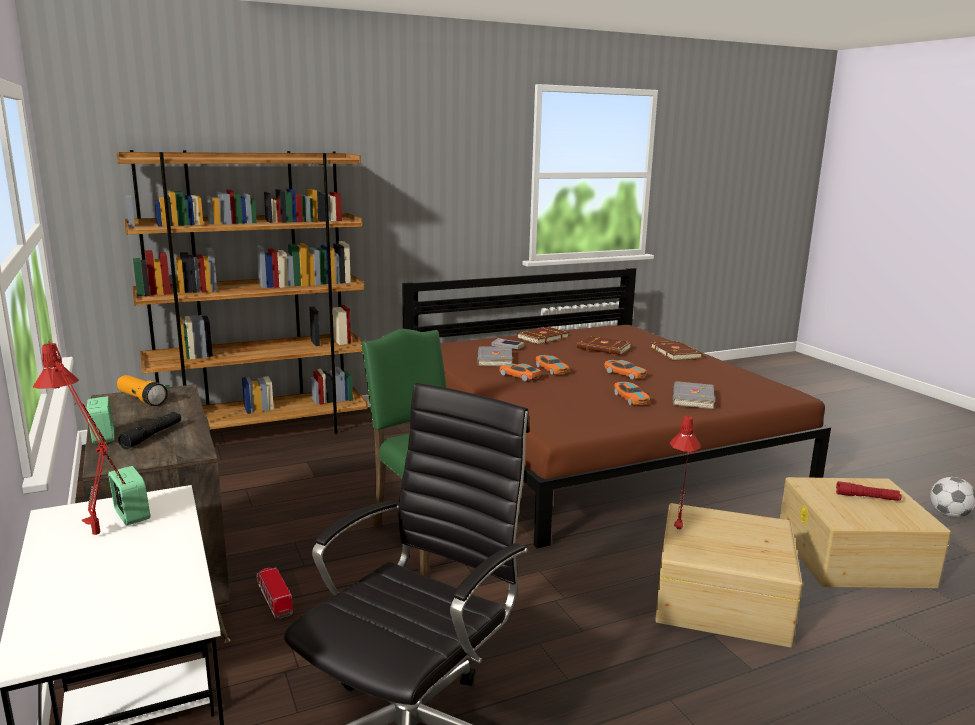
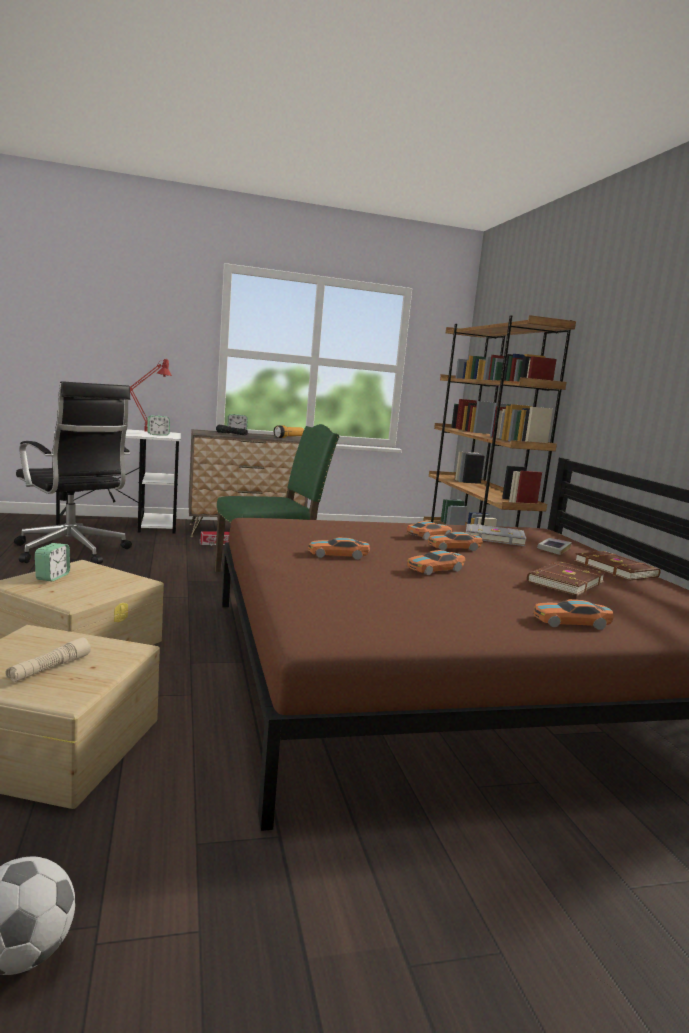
camera: 100 degrees right, 5 degrees down
(676, 353) = (571, 622): brown book -> toy car
(679, 527) = (117, 572): red table lamp -> none
(691, 398) = (324, 575): grey book -> none
(736, 553) = (52, 577): none -> alarm clock
(867, 497) = (49, 669): red flashlight -> beige flashlight

